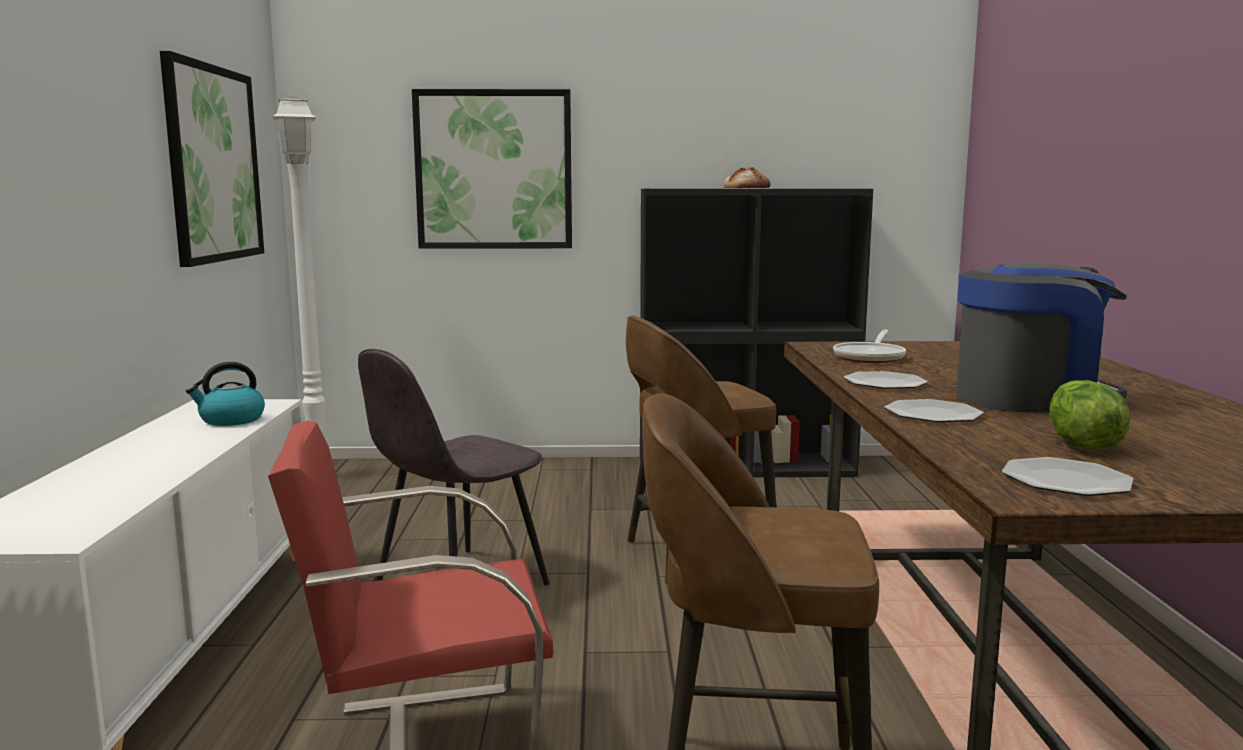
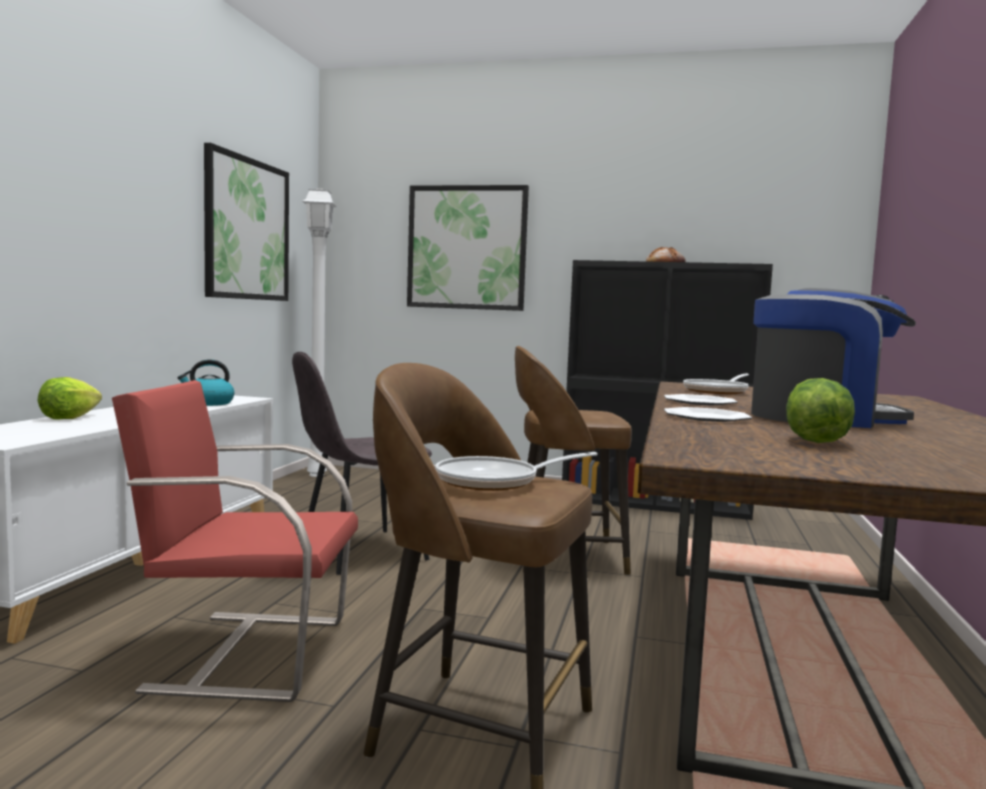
camera: 15 degrees right, 5 degrees down
(78, 474) = (69, 417): none -> lettuce
(771, 526) = (496, 481): none -> frying pan
(1065, 481) = (752, 454): plate -> none

